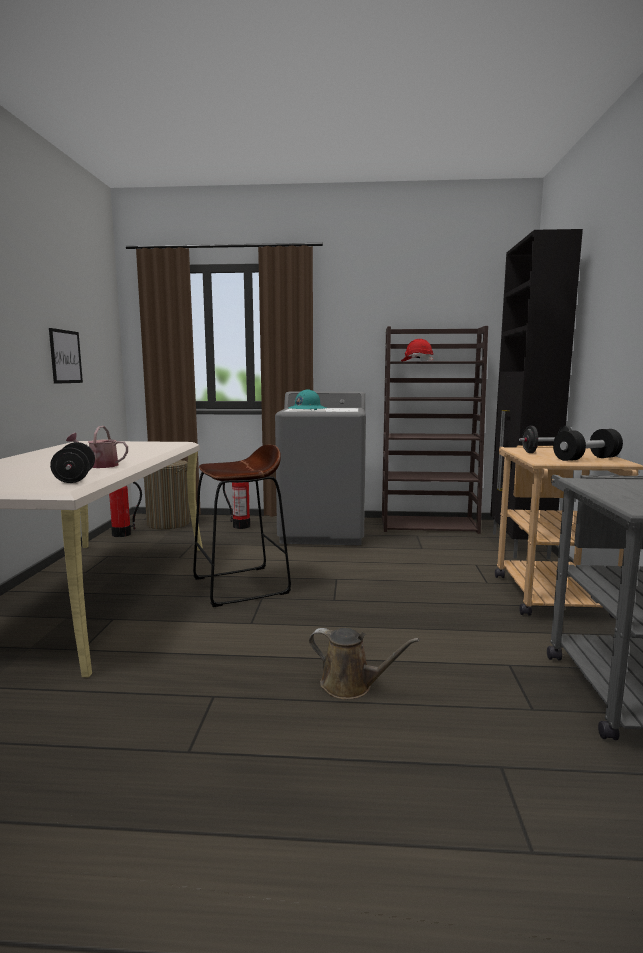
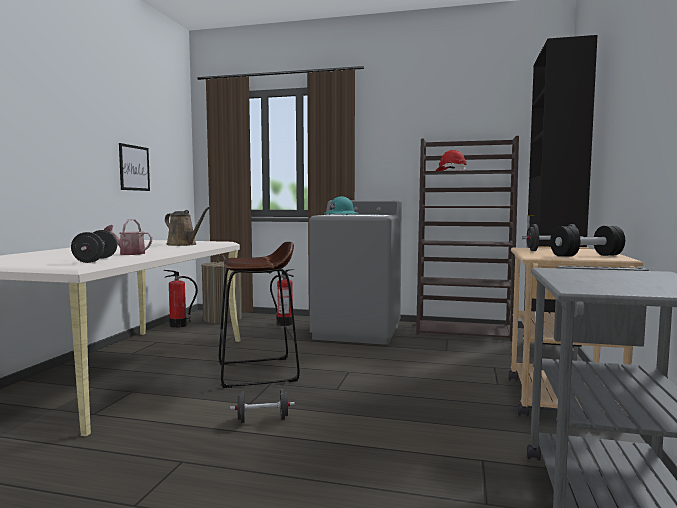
camera: 10 degrees right, 5 degrees down
(275, 641) = (262, 420): none -> black dumbbell
(351, 685) = (312, 464): brown watering can -> brown watering can (184, 244)

